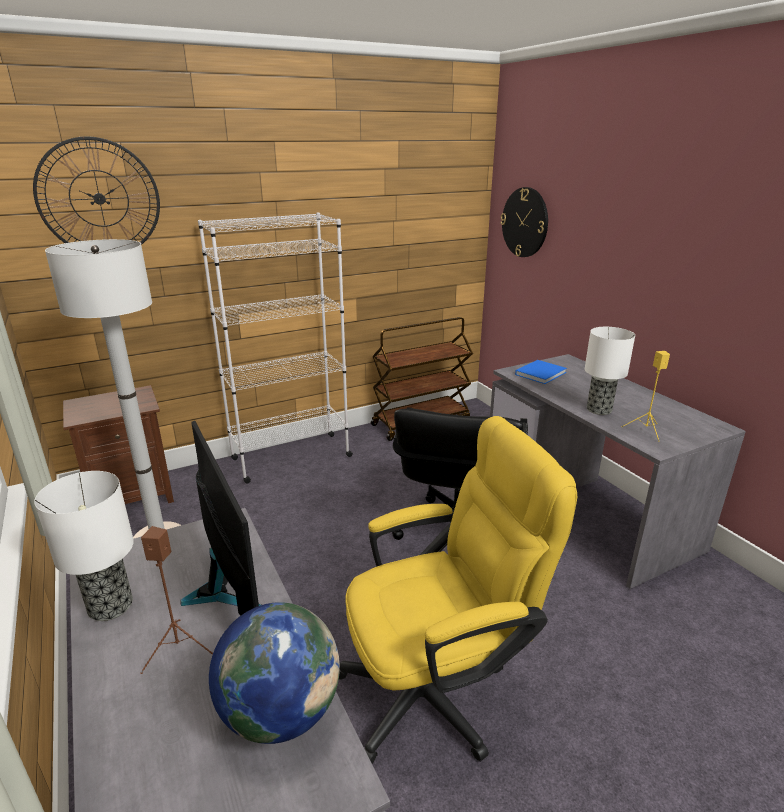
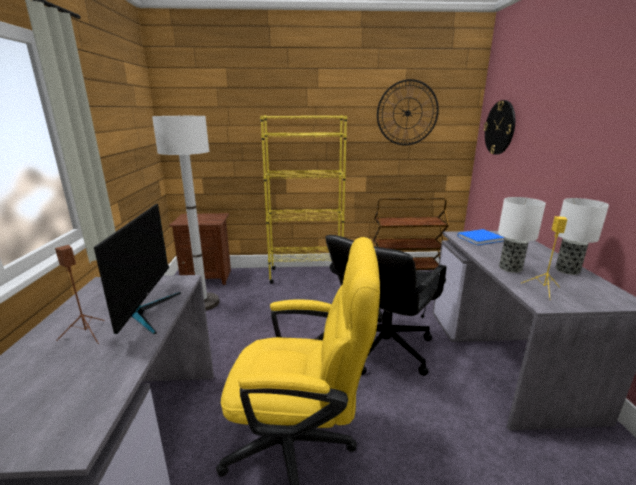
camera: 25 degrees right, 5 degrees down
(99, 198) = (211, 100): wall clock -> wall clock (407, 113)
(109, 607) = (82, 304): table lamp -> table lamp (567, 270)
(280, 712) = (92, 386): globe -> none
(291, 457) = (306, 275): white bookcase -> yellow bookcase

